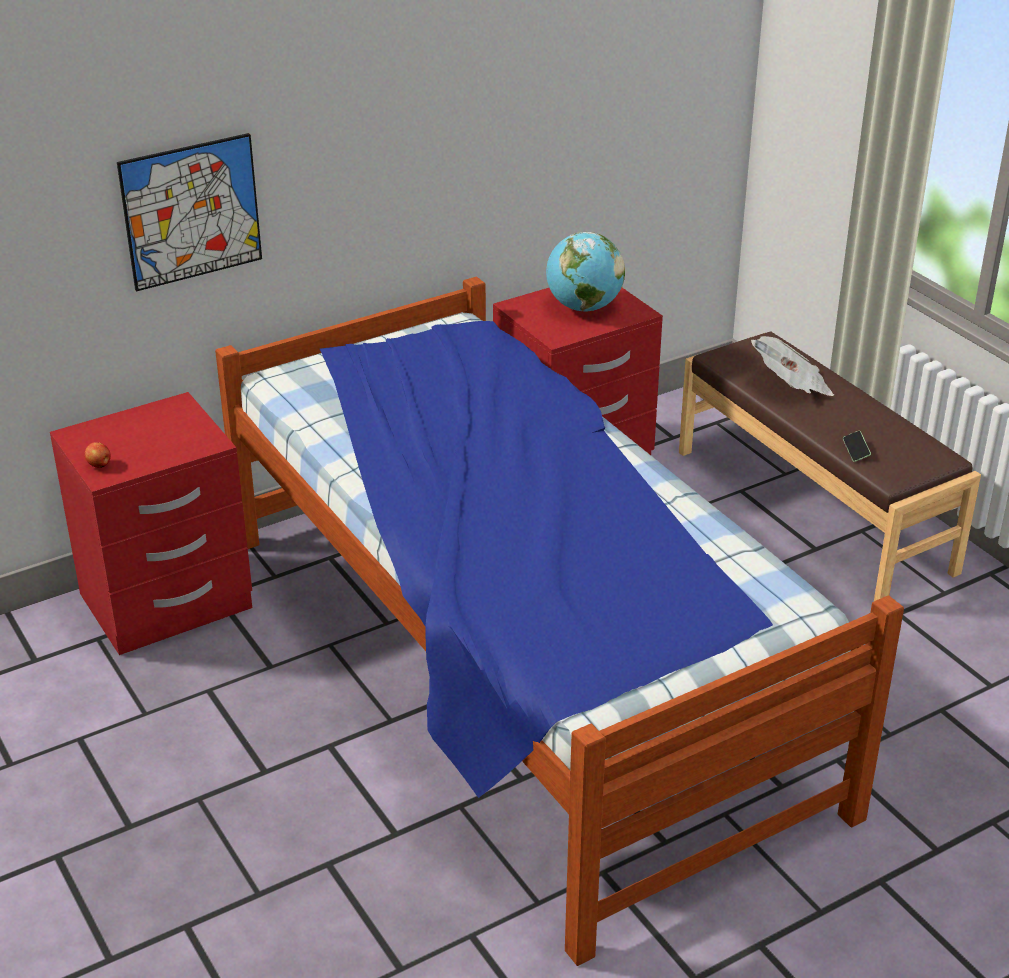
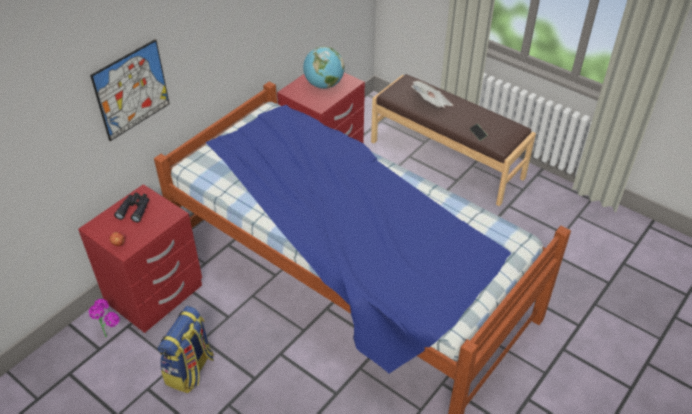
camera: 20 degrees left, 10 degrees up
(65, 641) = (111, 333): none -> potted plant
(153, 424) = (135, 209): none -> black binoculars
(163, 730) = (190, 370): none -> backpack

